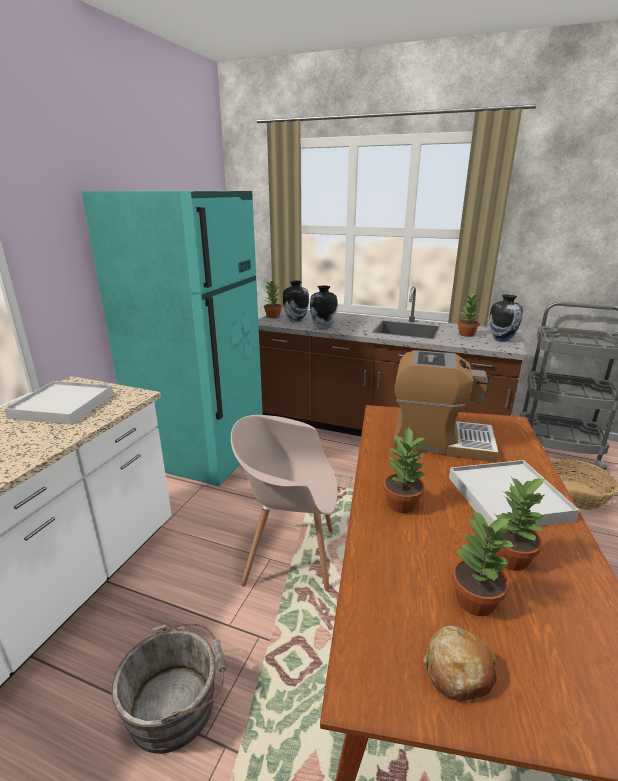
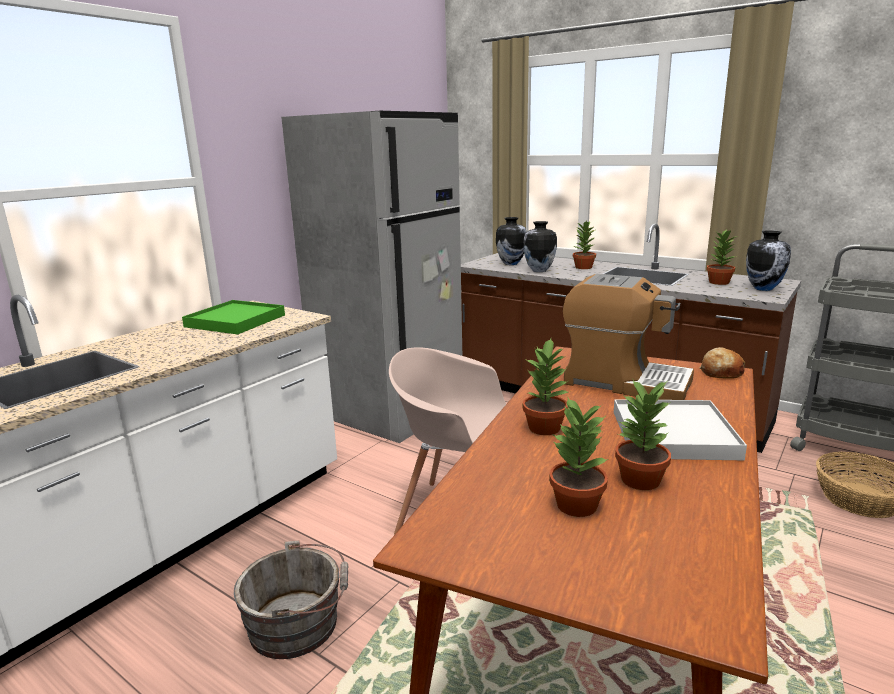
camera: 15 degrees right, 5 degrees down
(63, 405) = (235, 321): white tray -> green tray
(201, 451) = (389, 408): turquoise fridge -> grey fridge
(272, 316) = (485, 260): potted plant -> potted plant (583, 267)
(457, 671) = (524, 548): bread -> bread (721, 372)

